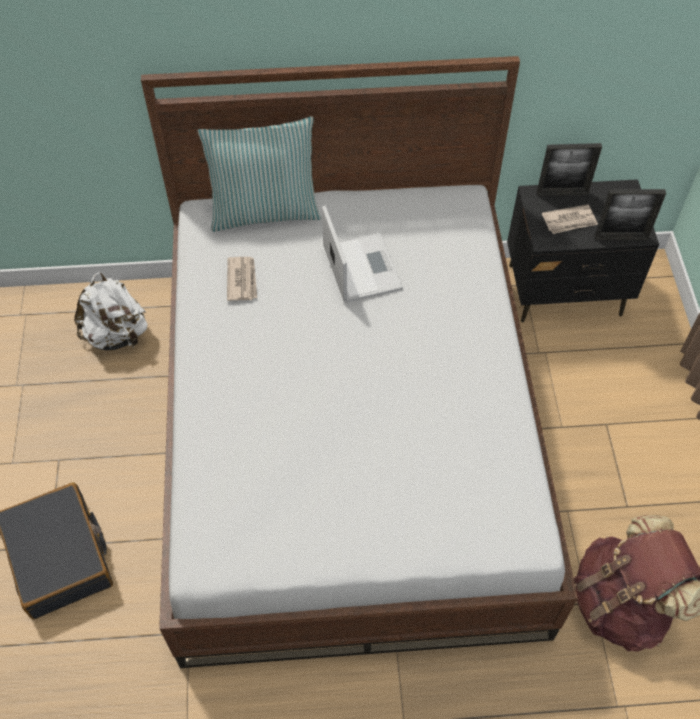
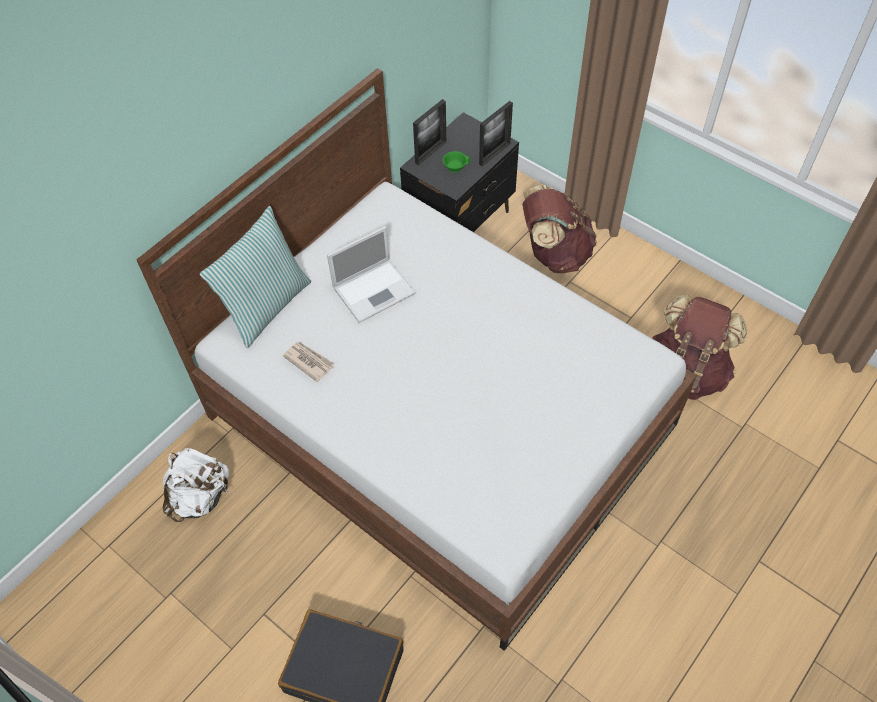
camera: 45 degrees left, 0 degrees up
(361, 266) = (375, 290): laptop -> laptop turned 120 degrees clockwise
(569, 221) = (455, 166): newspaper -> green cup
(621, 387) = (554, 254): none -> brown backpack

